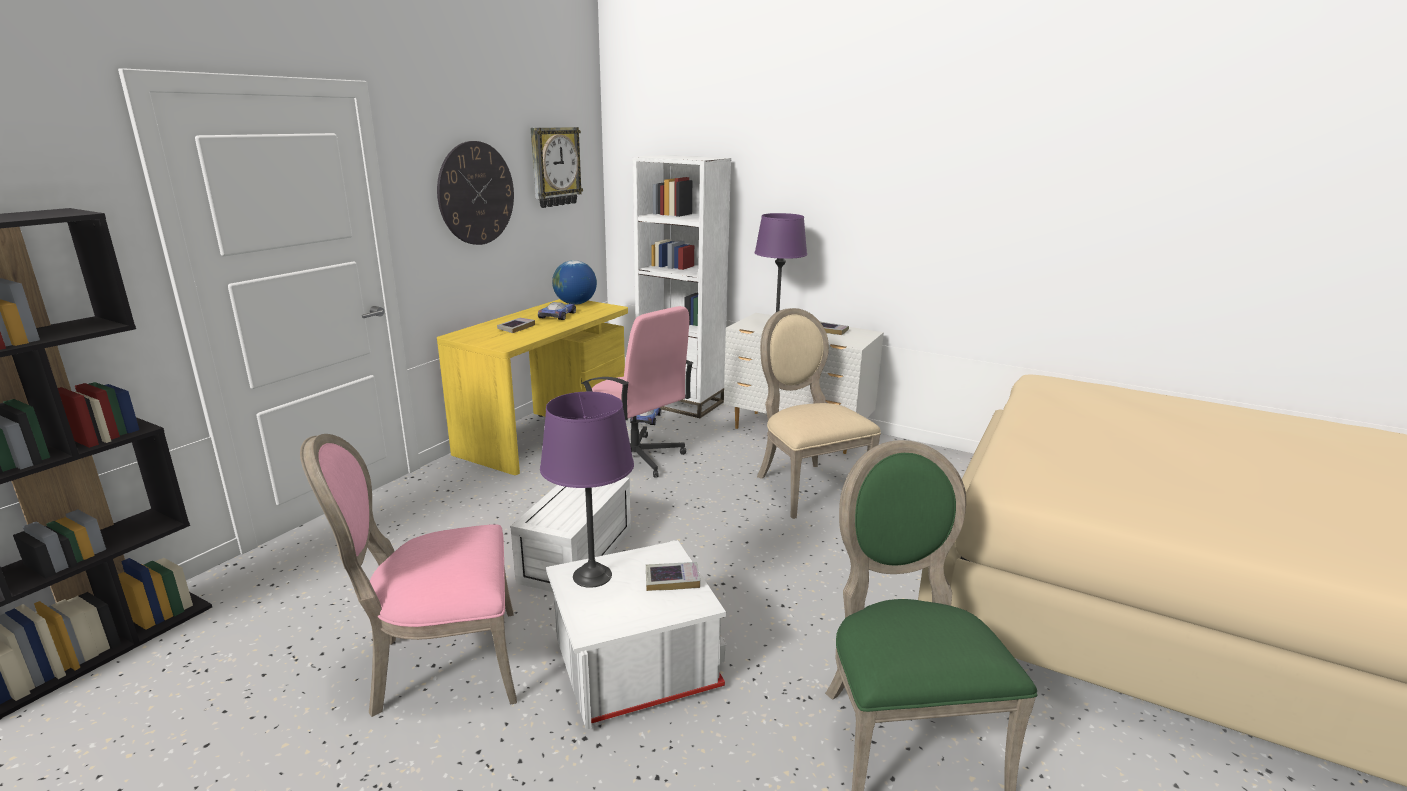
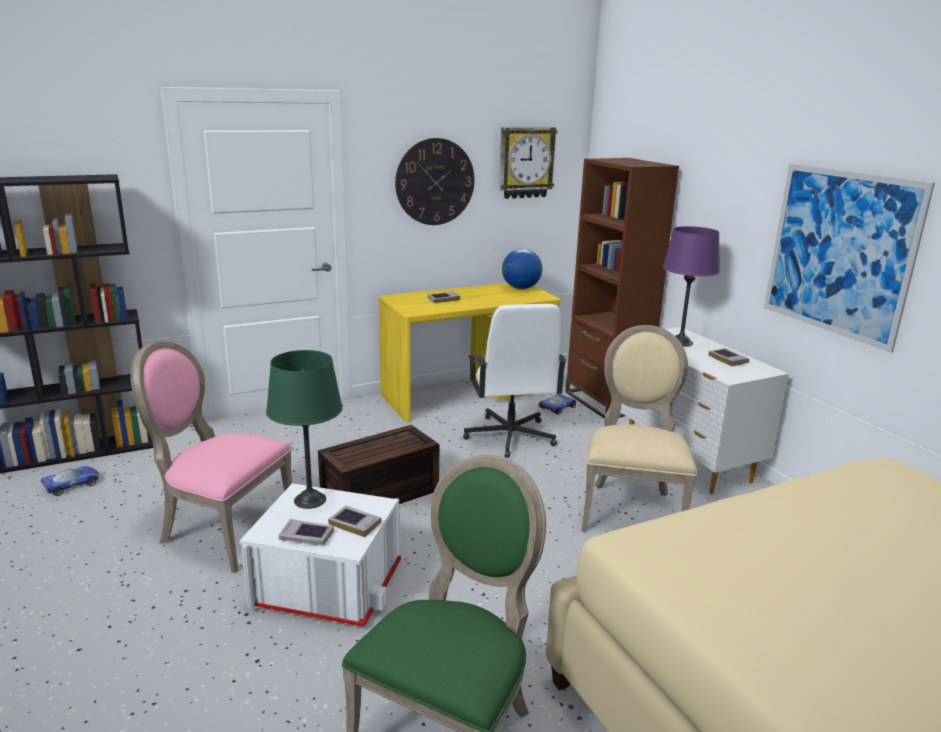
camera: 35 degrees right, 0 degrees up
(557, 315) = (490, 295): toy car -> toy car (72, 484)
(577, 556) = (379, 495): white storage box -> brown storage box
(592, 576) = (309, 500): purple table lamp -> green table lamp
(636, 458) = (510, 437): pink office chair -> white office chair
(642, 612) = (306, 536): none -> book
(680, 402) = (605, 401): white bookcase -> brown bookcase
(918, 219) = (839, 253): none -> picture

